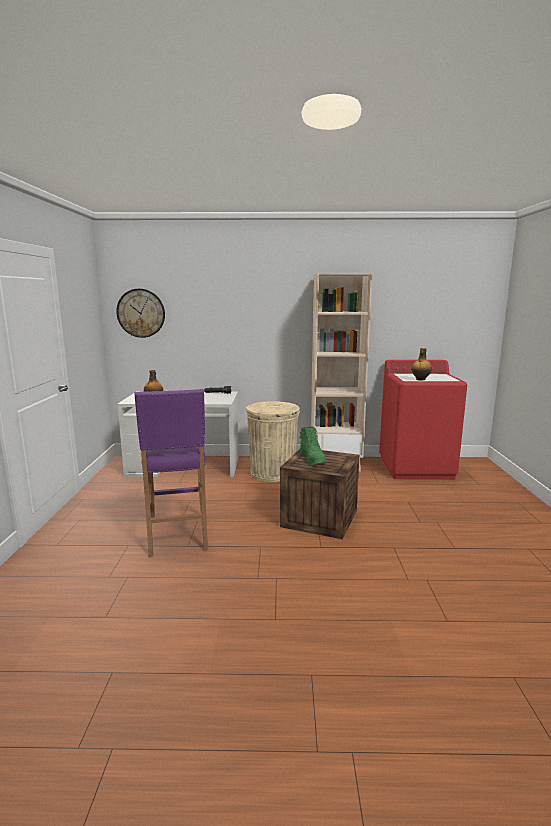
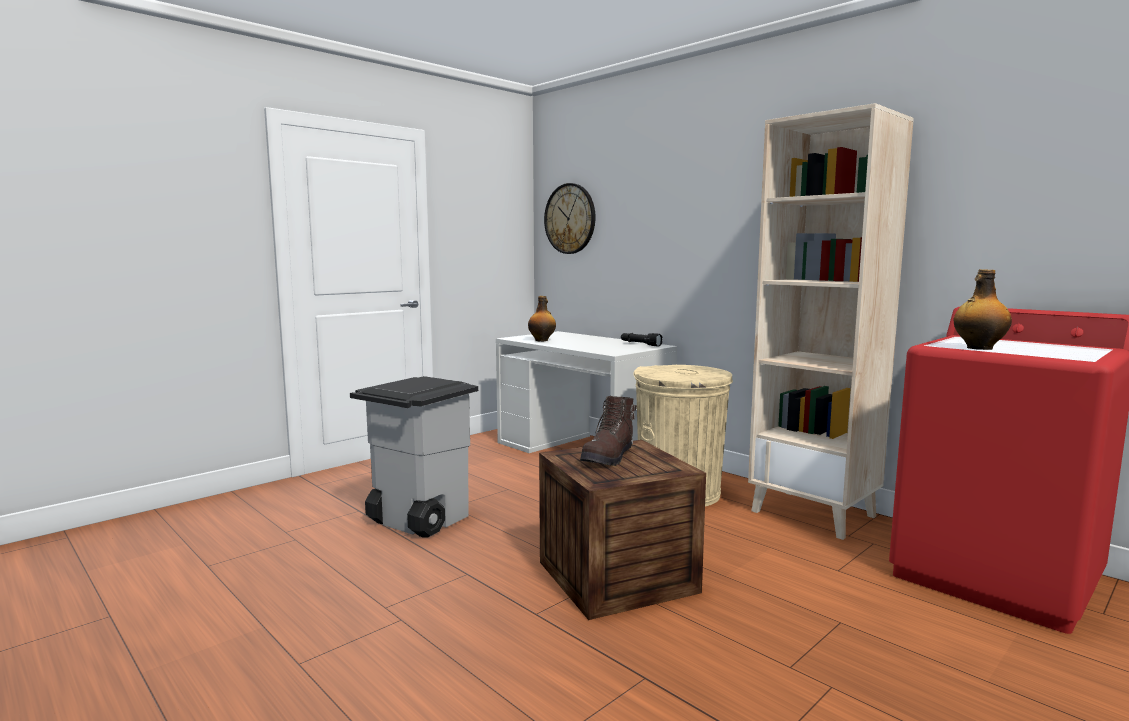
camera: 45 degrees right, 5 degrees down
(178, 535) = (417, 520): purple stool -> grey trash can
(313, 459) = (609, 457): green boot -> brown boot

